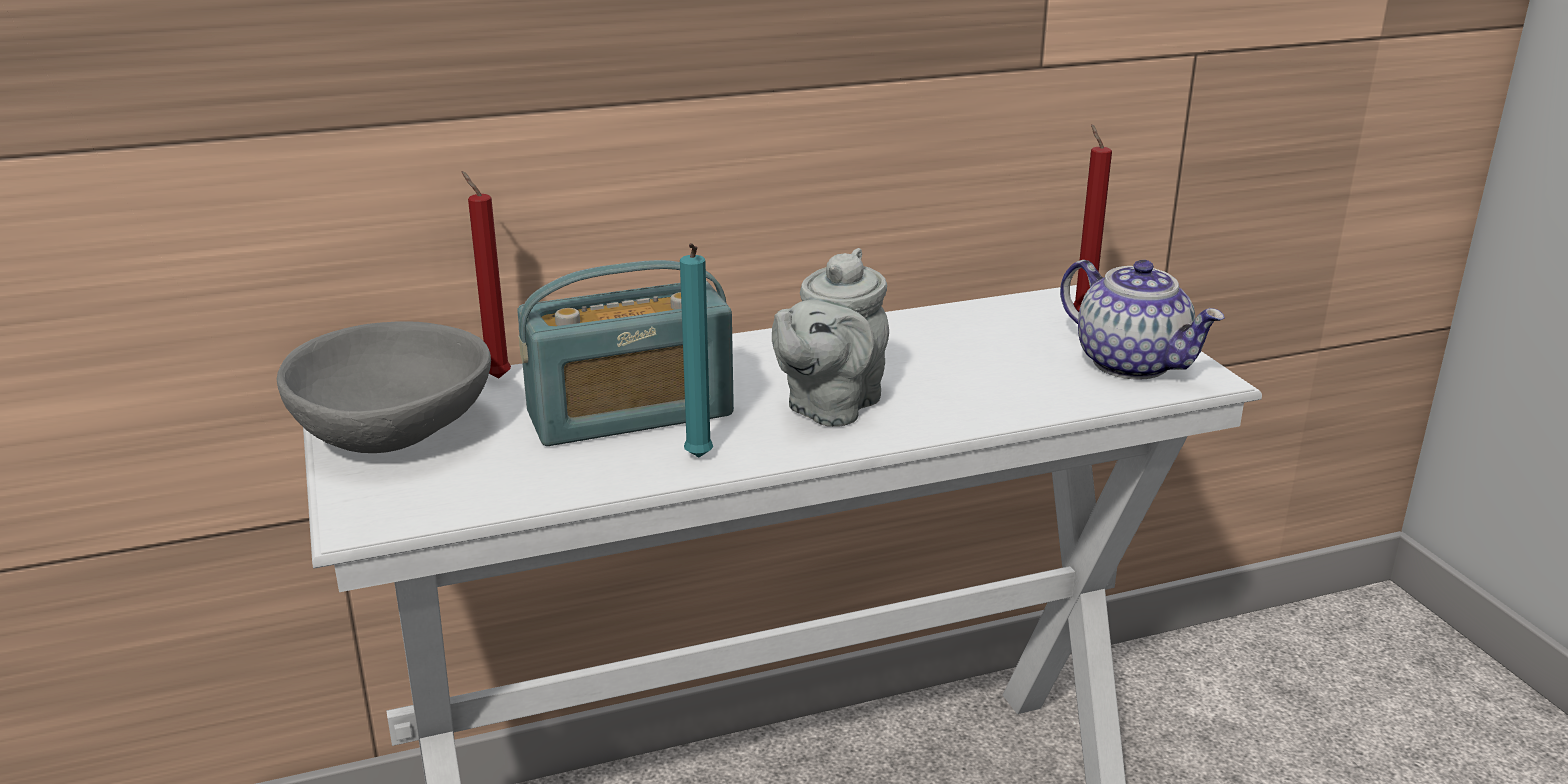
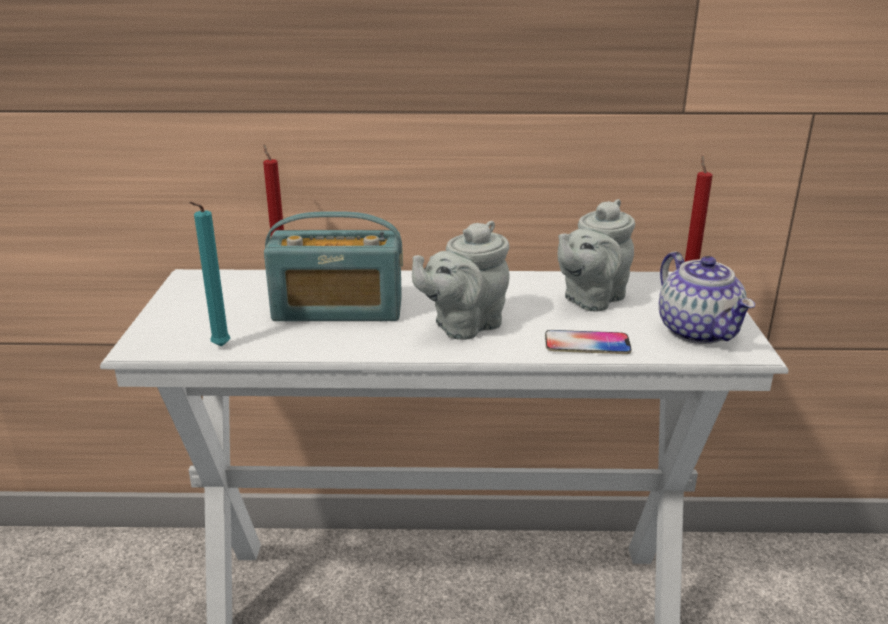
camera: 20 degrees right, 0 degrees up
(392, 435) = (197, 299): grey bowl -> none
(698, 460) = (355, 345): turquoise candle -> turquoise candle (219, 348)
(969, 343) = (591, 299): none -> grey teapot
(1009, 403) = (587, 344): none -> phone

